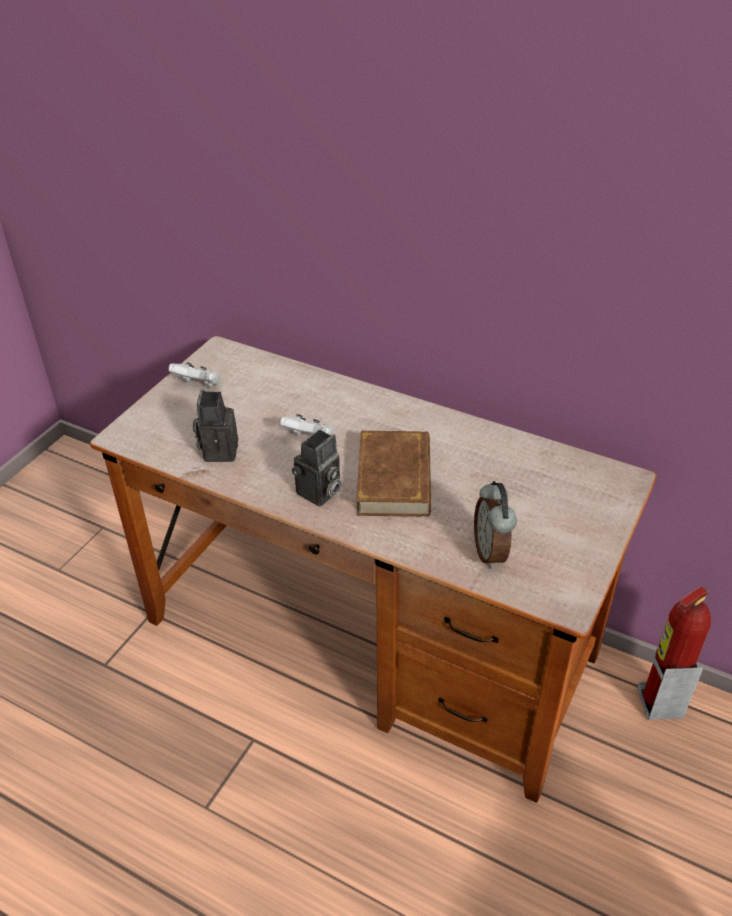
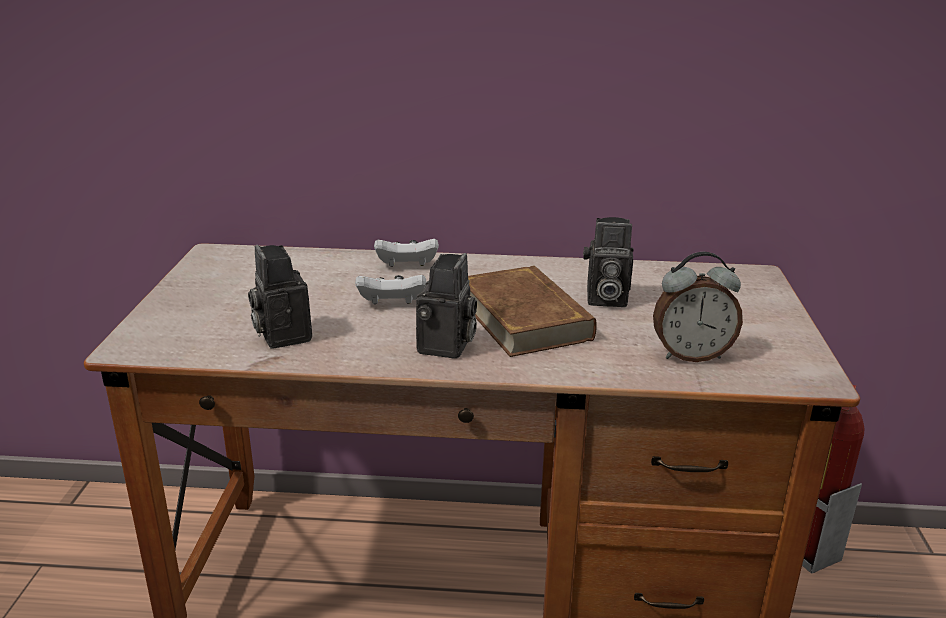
camera: 25 degrees left, 15 degrees down
(198, 385) = (208, 285): white game controller -> white game controller (407, 267)
(471, 475) = (604, 299): none -> camera
(491, 552) = (691, 355): alarm clock -> alarm clock turned 60 degrees counterclockwise

